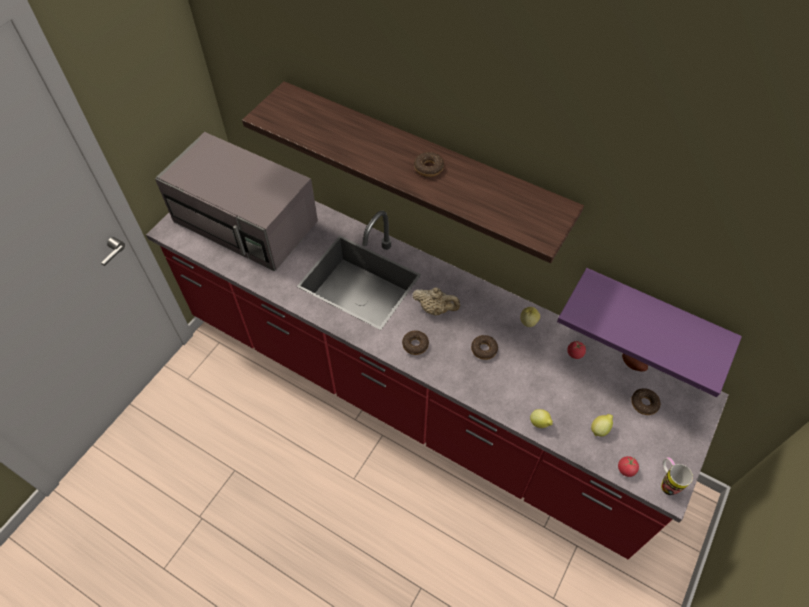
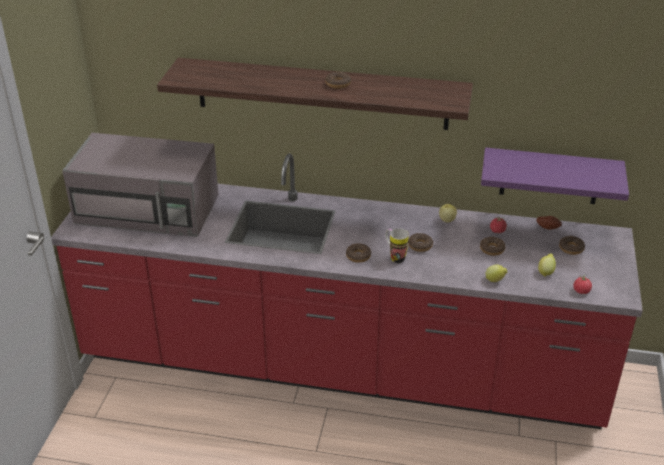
camera: 20 degrees left, 20 degrees down
(435, 309) = (362, 229): beige teapot -> none
(557, 378) = (492, 249): none -> donut
(665, 482) = (616, 291): mug -> mug (394, 257)

